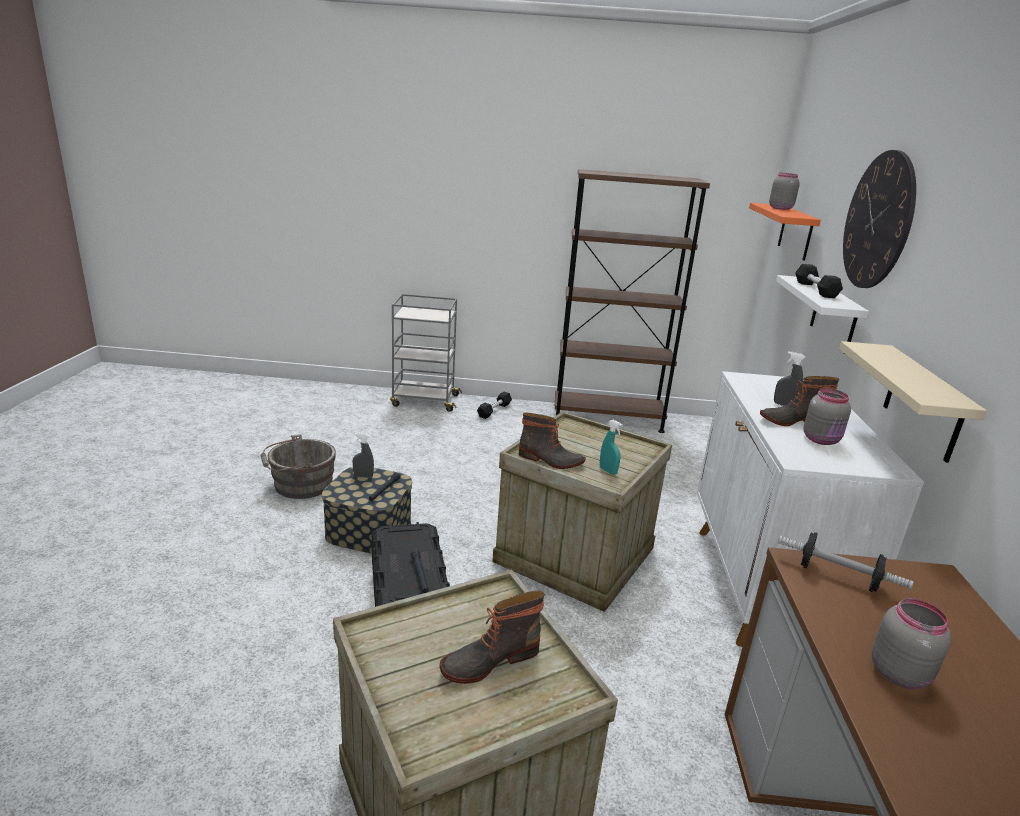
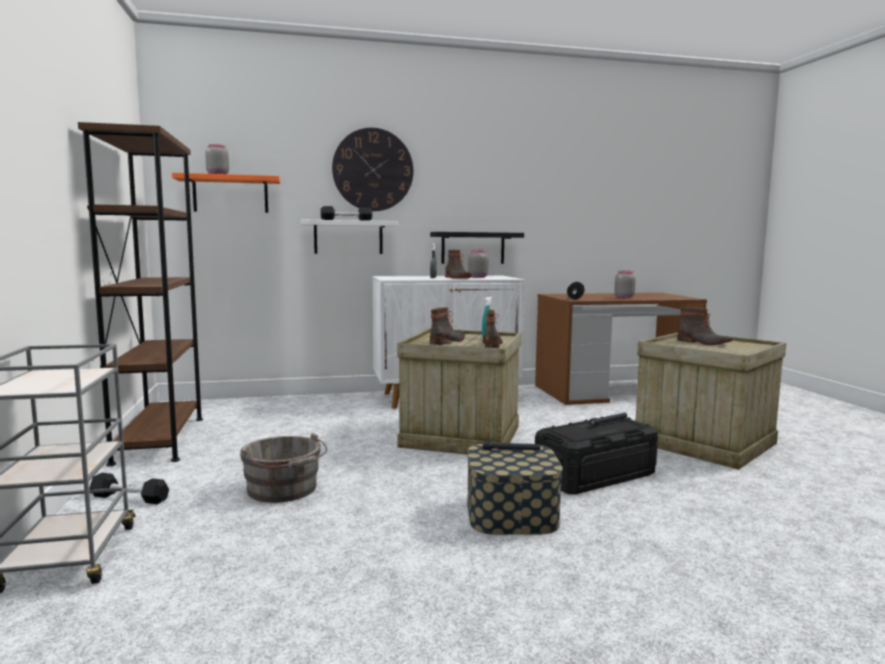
camera: 105 degrees left, 15 degrees down
(300, 485) = (458, 586): grey bucket -> grey bucket (284, 490)
(363, 476) = (495, 463): grey spray bottle -> none
(581, 441) = (448, 341): none -> boot
(923, 403) = (473, 248): beige shelf -> black shelf

